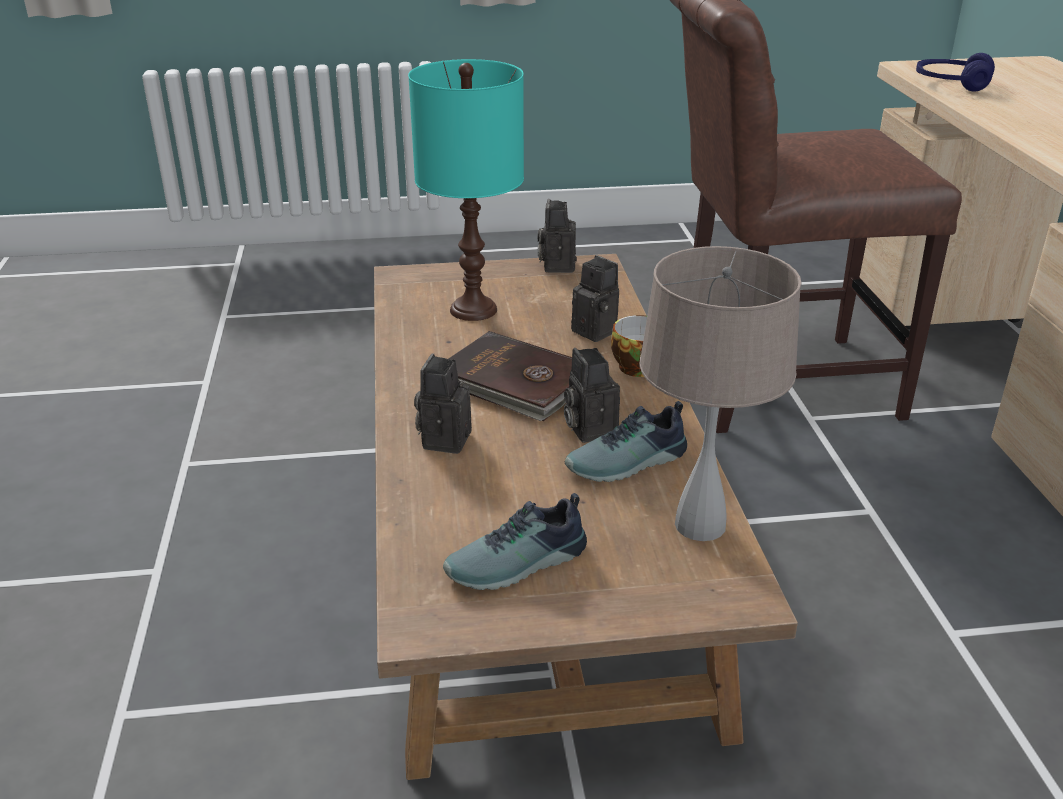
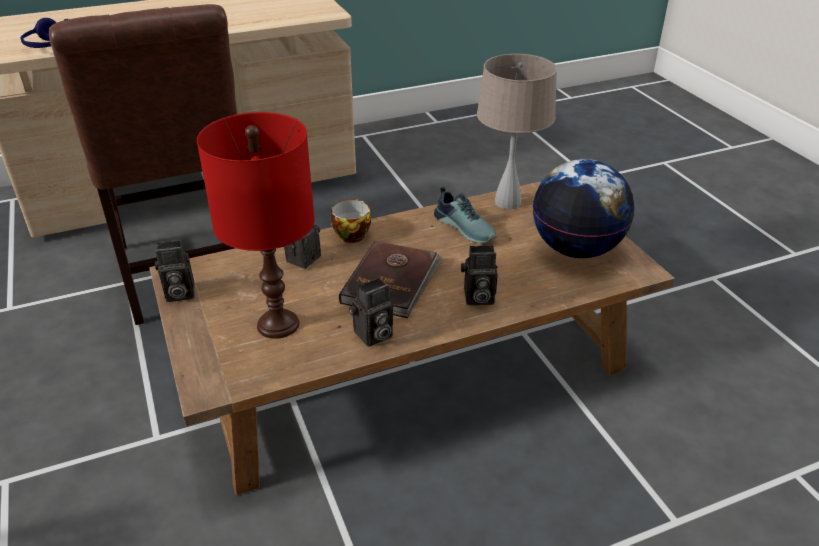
camera: 105 degrees left, 5 degrees up
(474, 310) = (278, 324): turquoise table lamp -> red table lamp
(518, 565) = (576, 249): shoe -> globe
(588, 428) = (436, 245): camera -> camera (372, 336)

